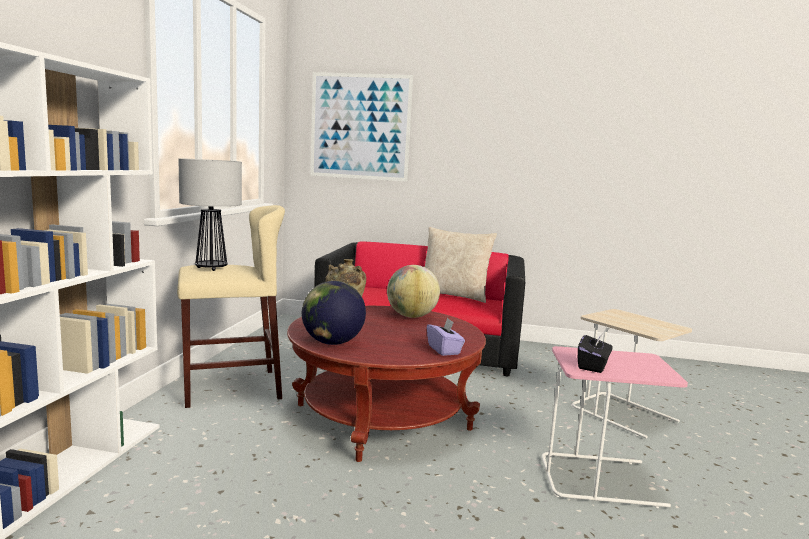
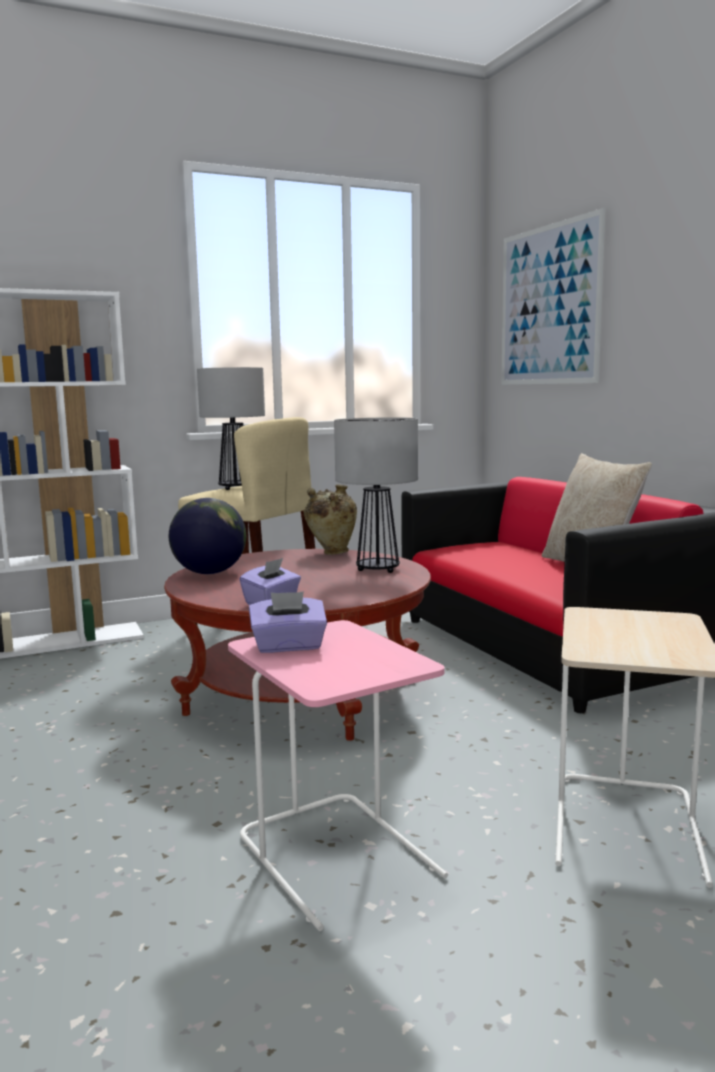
camera: 55 degrees right, 0 degrees up
(411, 316) = (377, 569): globe -> table lamp
(593, 366) = (288, 646): black tissue box -> purple tissue box

